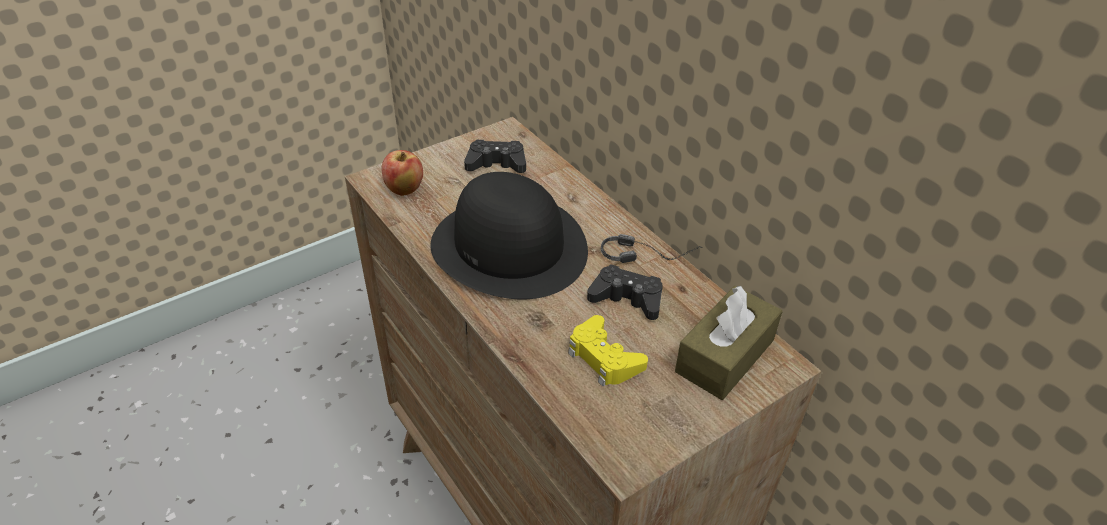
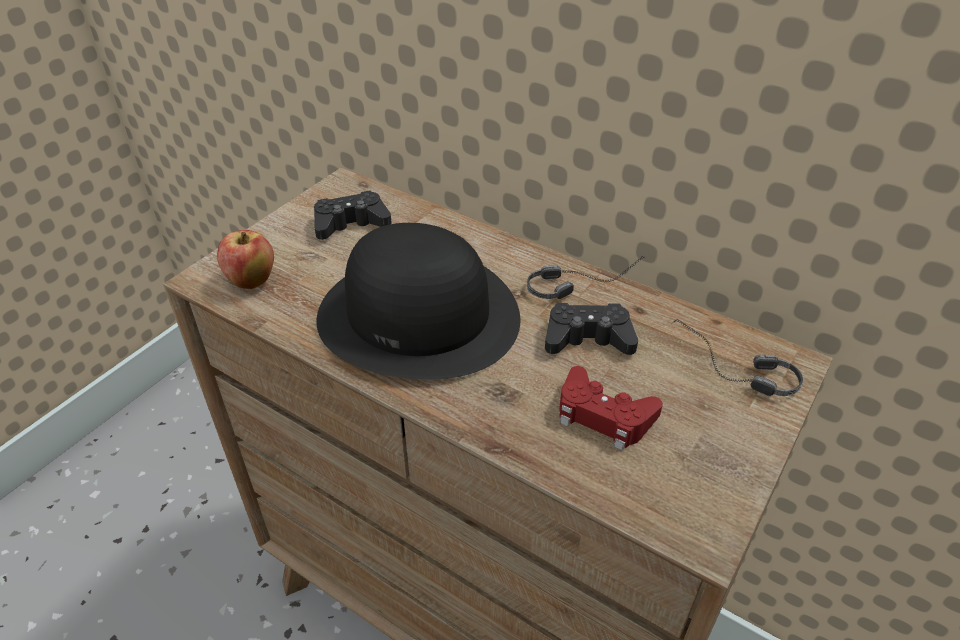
camera: 20 degrees left, 0 degrees up
(604, 358) = (603, 415): yellow game controller -> red game controller
(725, 356) = (730, 372): brown tissue box -> headphones

